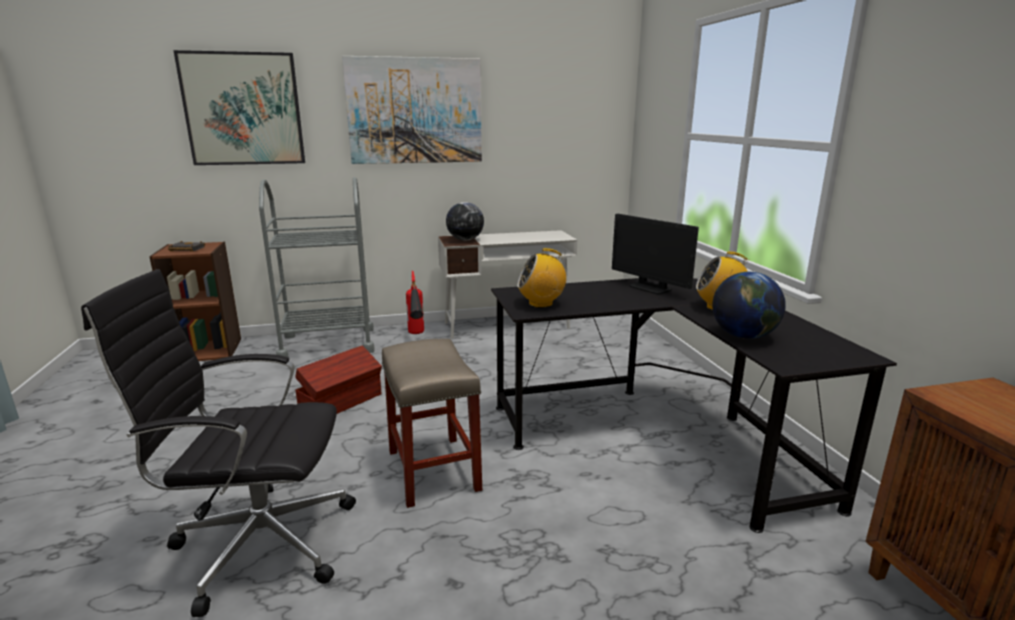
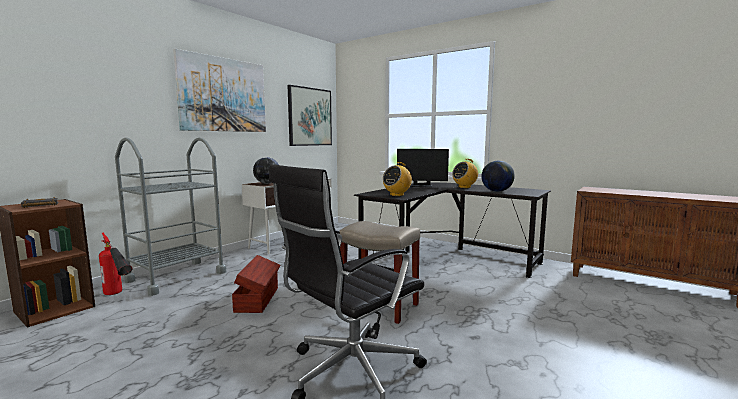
camera: 40 degrees left, 10 degrees down
(243, 109) = (87, 79): picture -> picture (310, 117)
(417, 337) = (242, 258): fire extinguisher -> fire extinguisher (118, 296)

